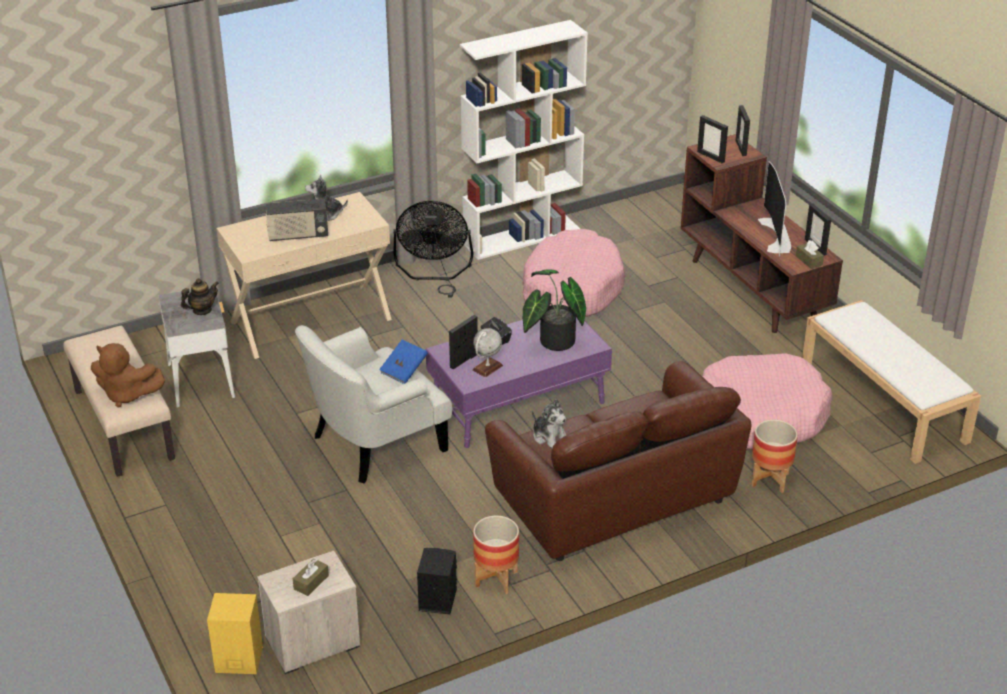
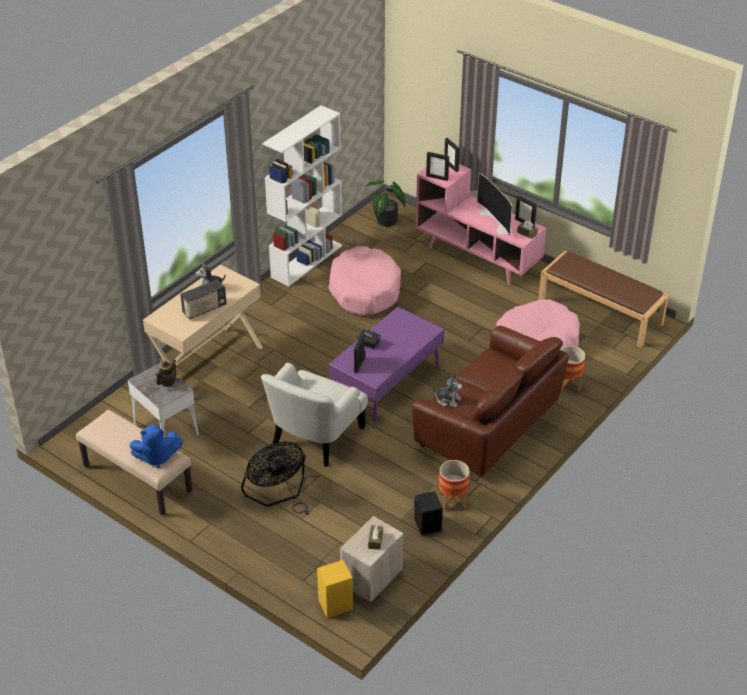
camera: 25 degrees left, 5 degrees up
(127, 395) = (157, 457): brown plush toy -> blue plush toy
(404, 370) = (327, 383): blue book -> none
(435, 274) = (268, 305): black fan -> black fan (281, 495)
(487, 368) = (378, 365): globe -> none
(553, 342) = (405, 335): potted plant -> potted plant (385, 221)
(754, 289) = (478, 257): brown tv stand -> pink tv stand
(884, 402) = (601, 312): white bench -> brown bench

